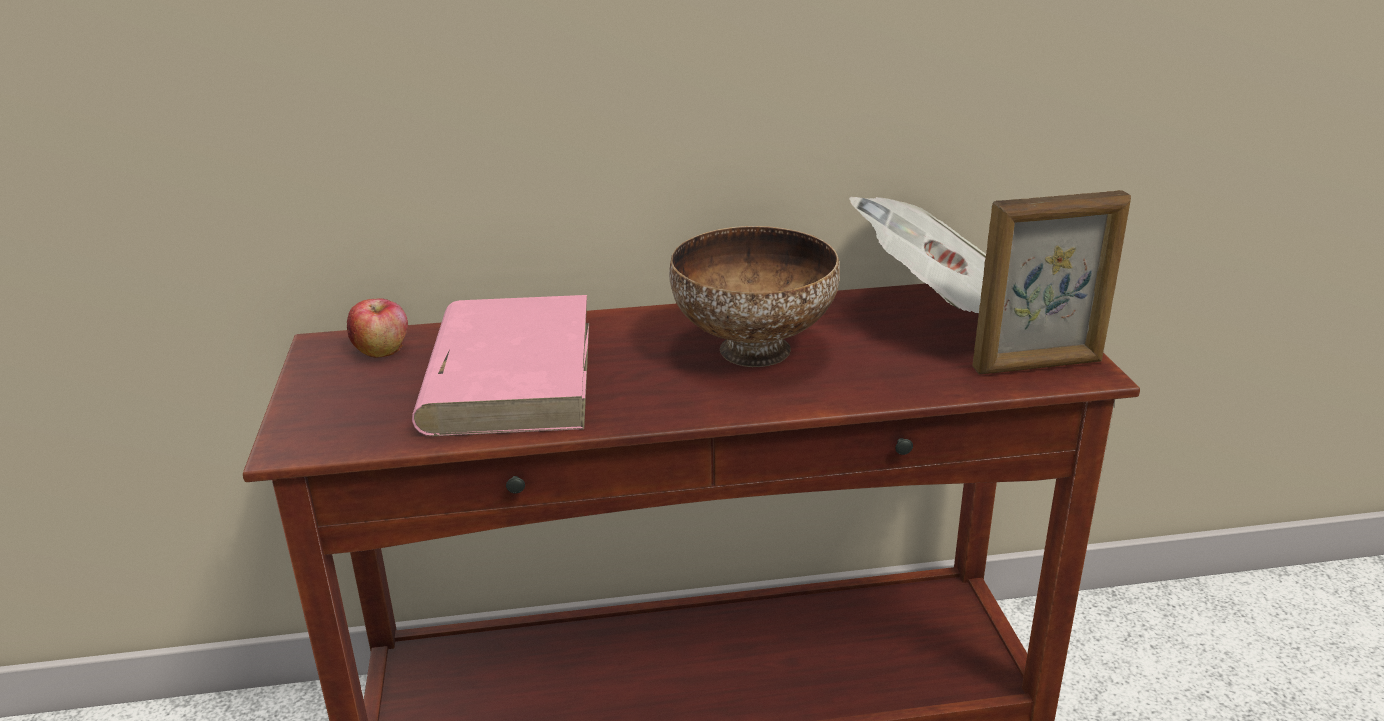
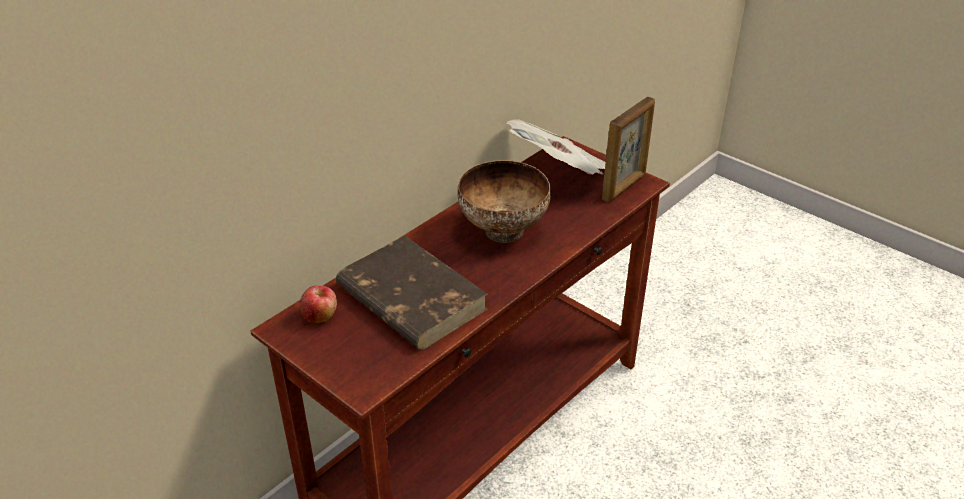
camera: 40 degrees left, 10 degrees up
(510, 374) = (410, 297): pink book -> brown book

